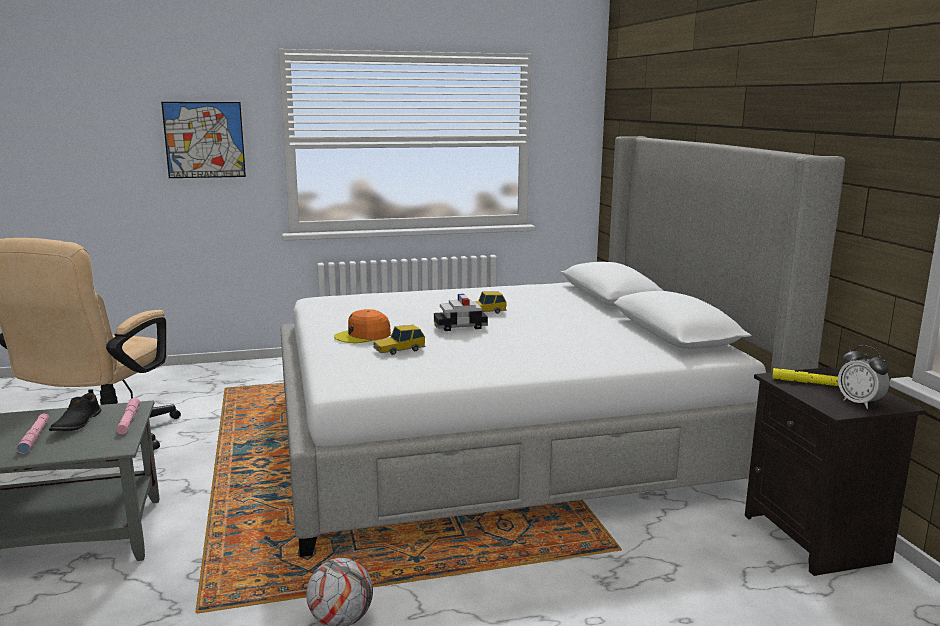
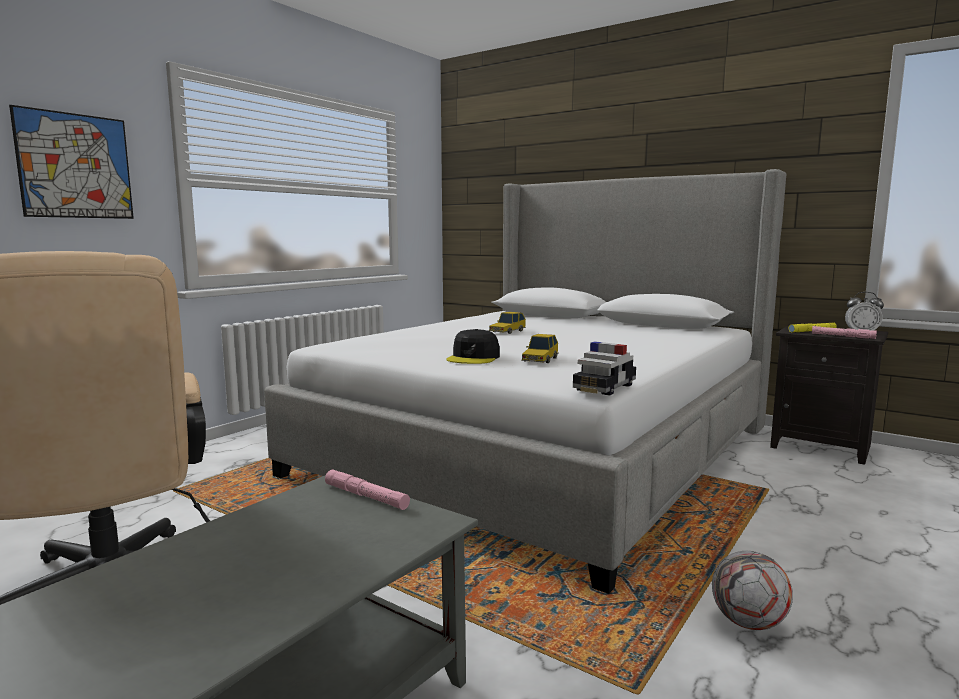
camera: 40 degrees left, 5 degrees down
(34, 437) = (289, 555): pink flashlight -> pink flashlight (843, 336)
(76, 423) = (302, 521): black shoe -> none
(363, 335) = (474, 358): orange cap -> black cap
(460, 326) = (526, 341): toy car -> toy car (604, 387)

